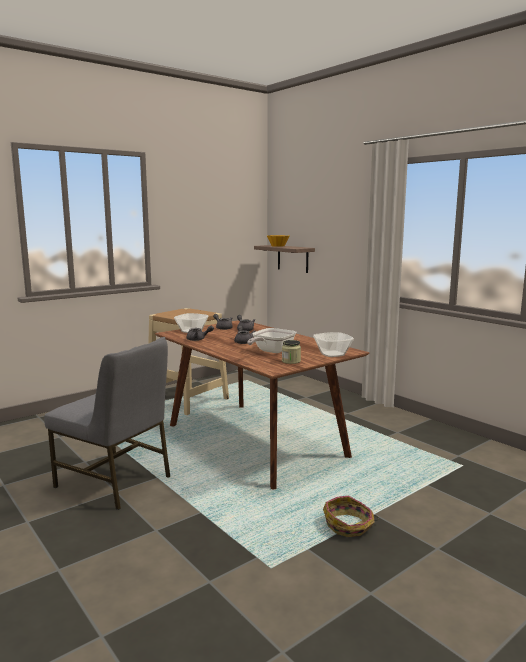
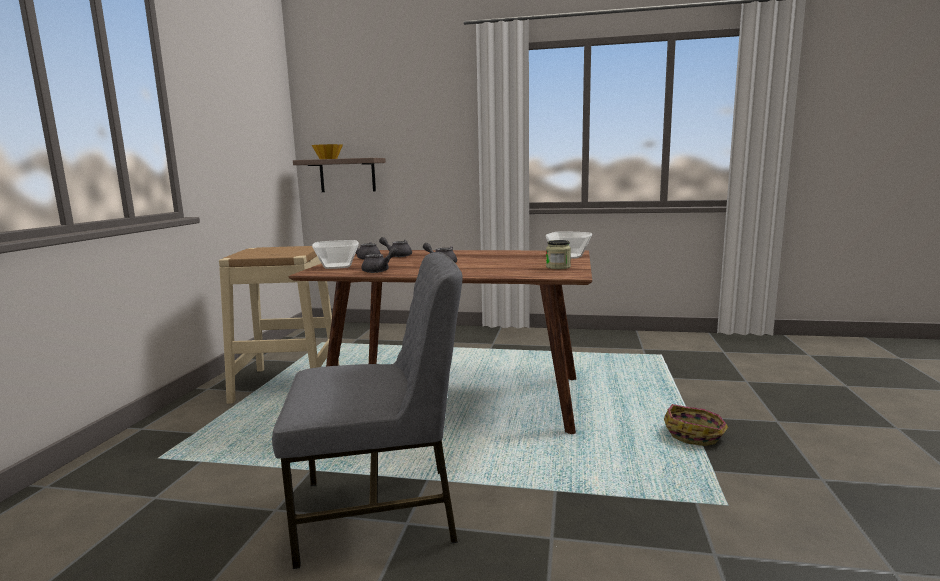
camera: 40 degrees left, 0 degrees up
(271, 351) = (506, 264): frying pan -> none

